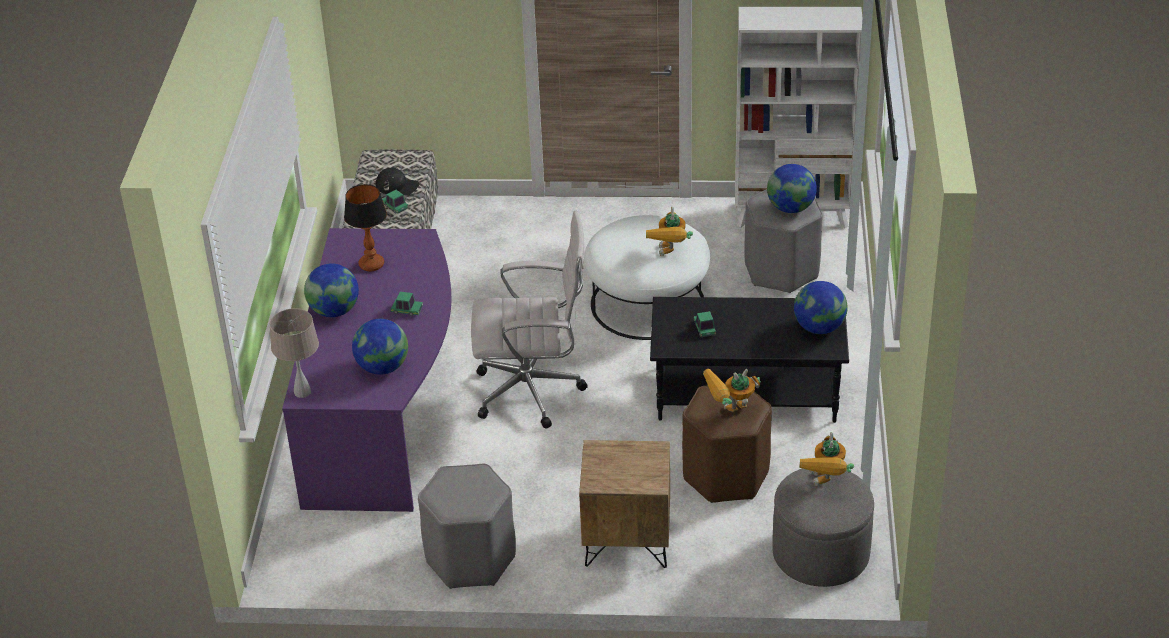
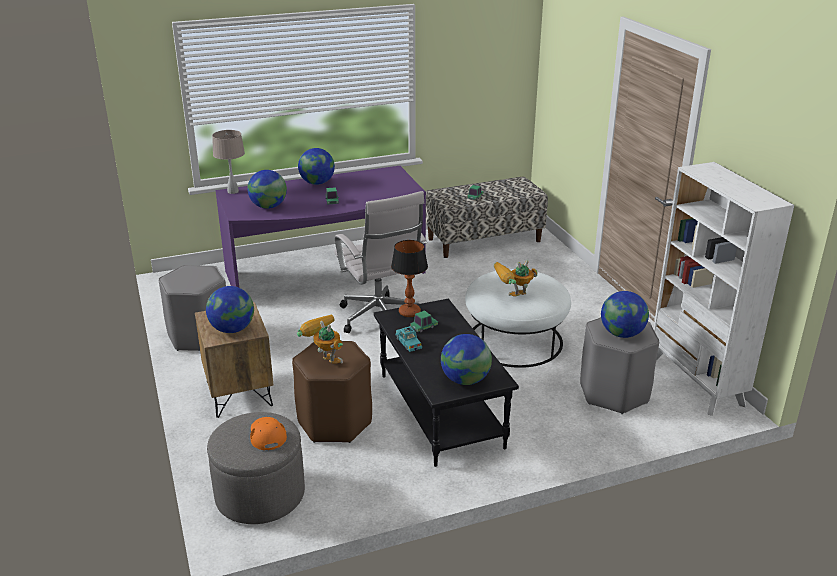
camera: 65 degrees right, 10 degrees down
(371, 265) = (371, 183): table lamp -> table lamp (409, 312)
(397, 186) = (497, 193): black cap -> none
(640, 467) = (232, 329): none -> globe
(730, 348) = (408, 343): none -> turquoise toy car
(826, 485) = (267, 434): toy robot -> orange cap

